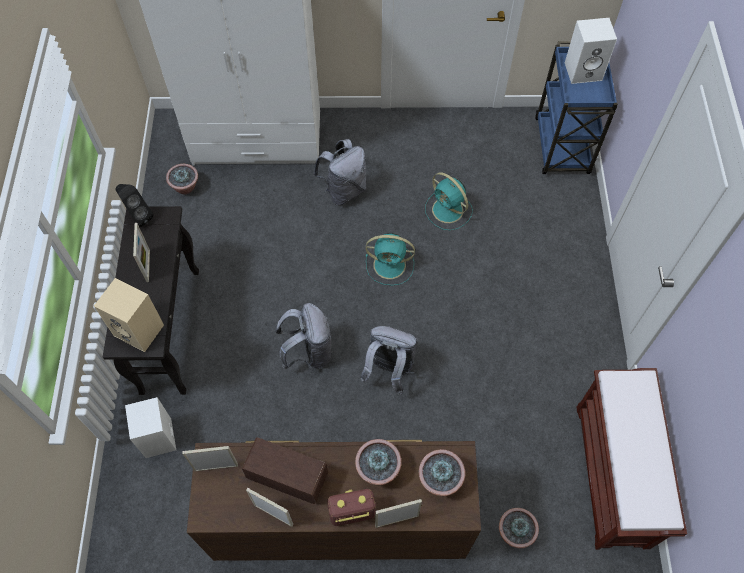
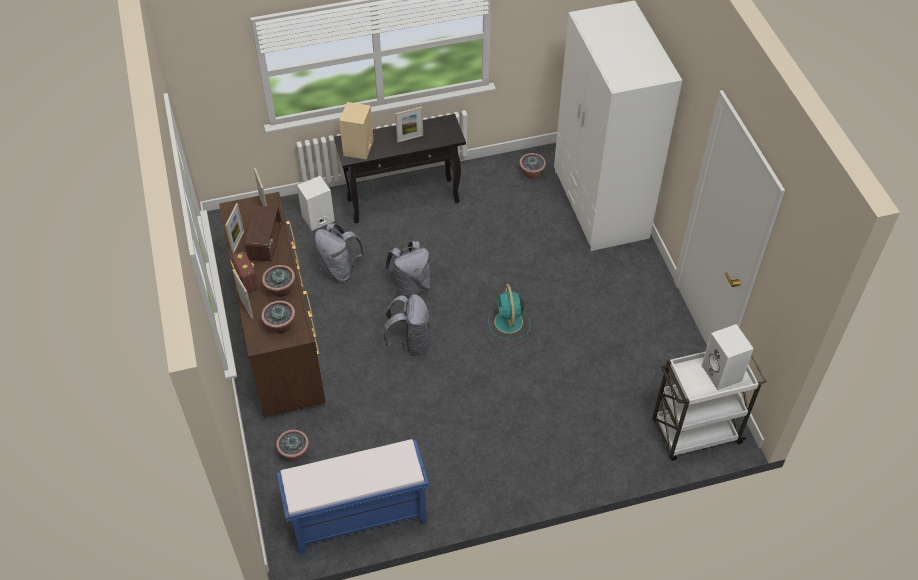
camera: 75 degrees right, 10 degrees down
(138, 216) = (448, 121): black speaker -> none
(344, 190) = (571, 274): grey backpack -> grey backpack (339, 269)
(448, 211) = (580, 353): turquoise fan -> none
(562, 147) = (694, 433): blue cart -> white cart
(612, 476) = (358, 518): brown bench -> blue bench

